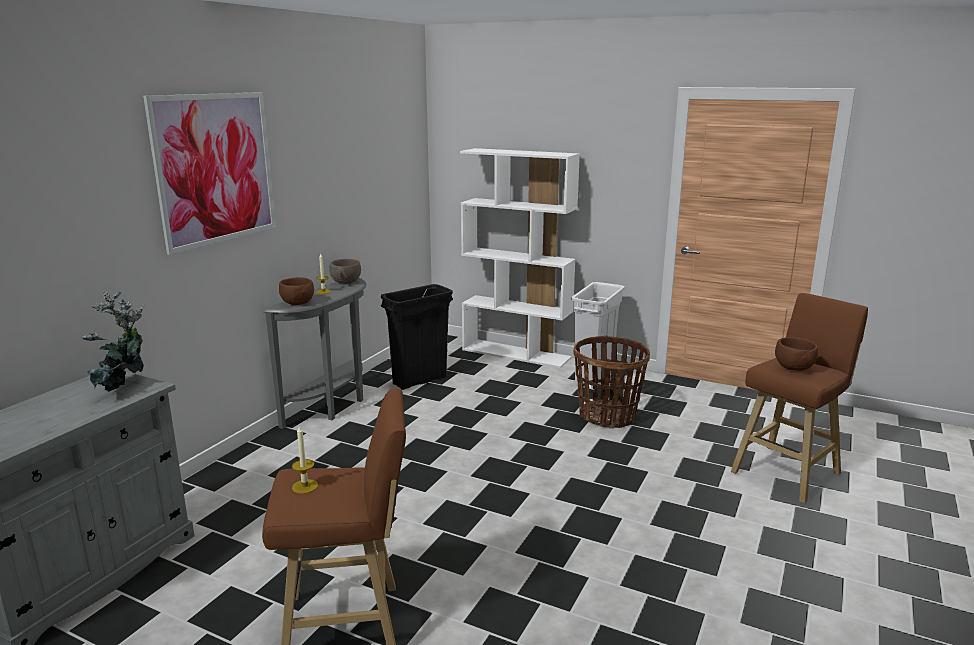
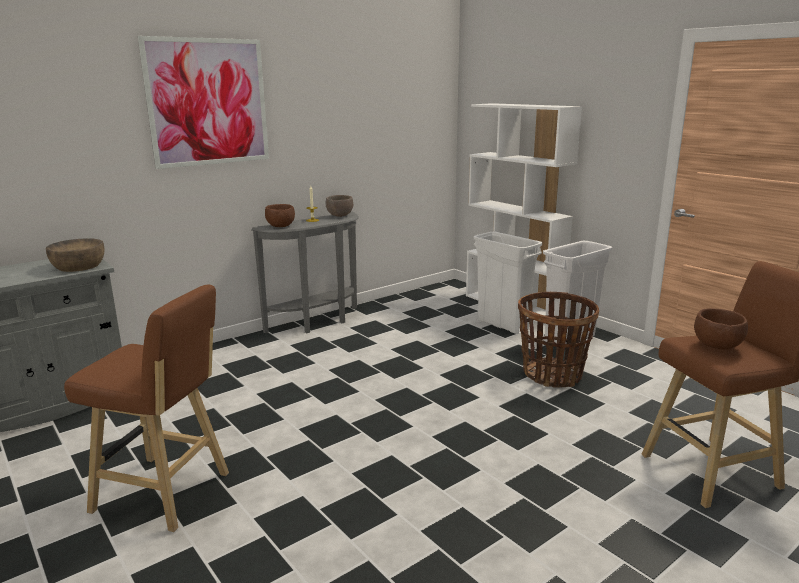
camera: 25 degrees right, 0 degrees up
(124, 389) = (78, 266): potted plant -> brown bowl
(305, 486) = (123, 358): candle -> none
(419, 381) = (405, 315): black trash can -> none
(524, 375) = (503, 325): none -> white trash can

